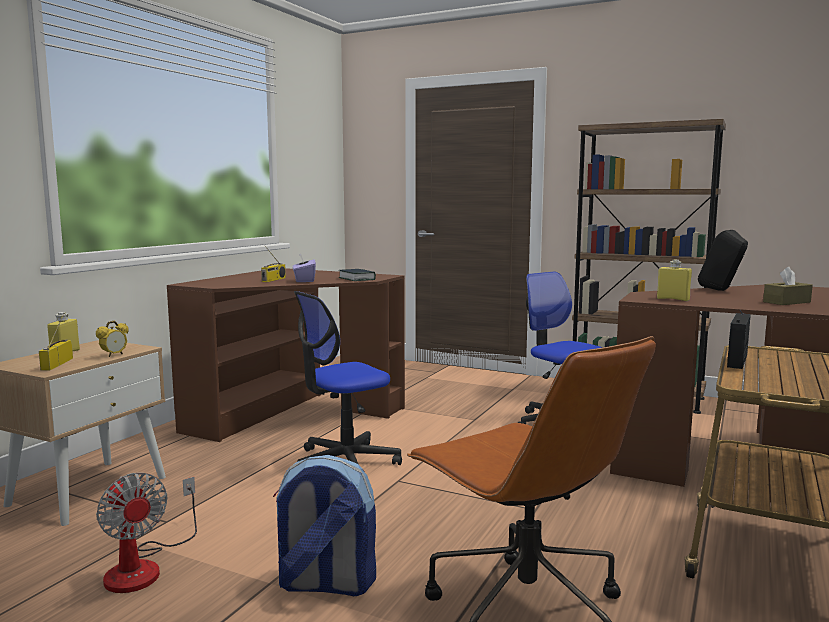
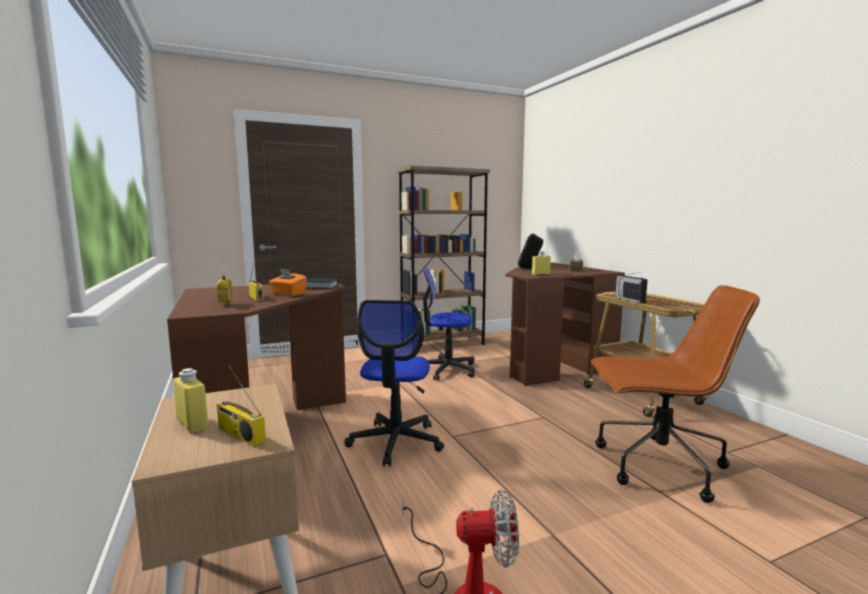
camera: 50 degrees left, 0 degrees up
(114, 355) = (264, 405): alarm clock -> alarm clock (225, 304)
(304, 280) = (288, 294): purple tissue box -> orange tissue box
(325, 584) = (574, 513): backpack -> none

